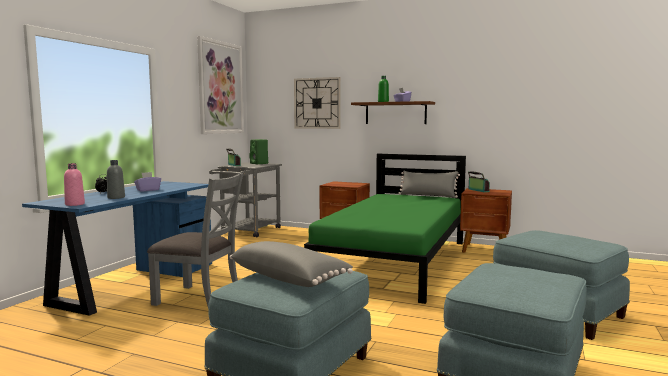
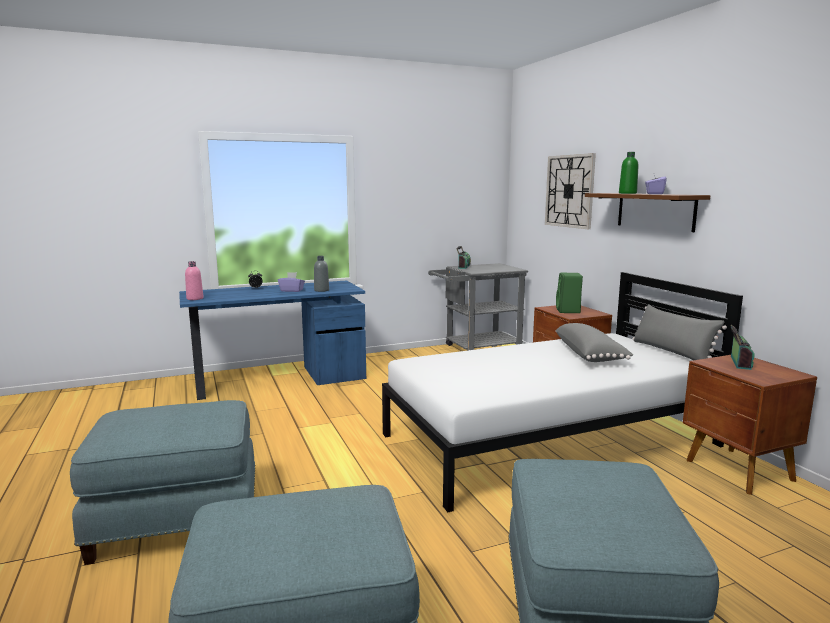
camera: 45 degrees right, 5 degrees up
(116, 197) = (241, 296): grey bottle -> grey bottle (321, 290)
(199, 299) = (281, 413): grey chair -> none
(220, 88) = (459, 172): picture -> none
(259, 163) = (502, 267): green speaker -> green speaker (568, 311)
(289, 278) = (161, 420): grey pillow -> grey pillow (590, 354)
(395, 262) = (549, 440): green bed -> white bed

